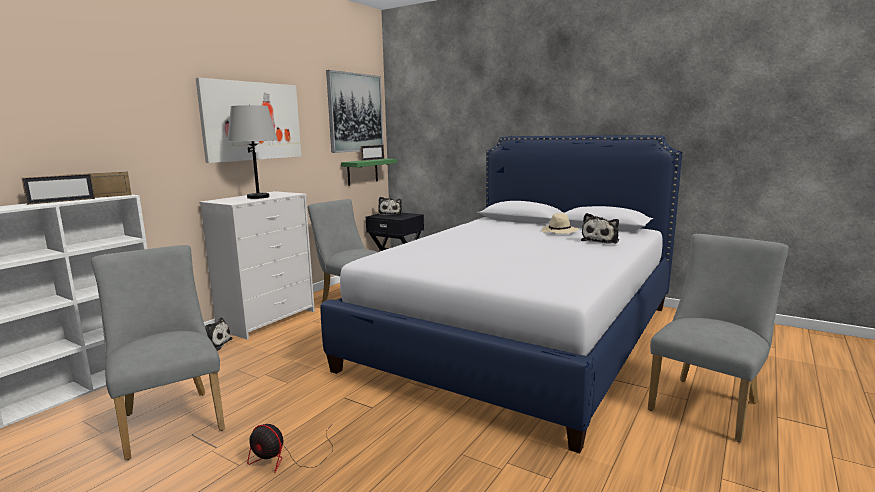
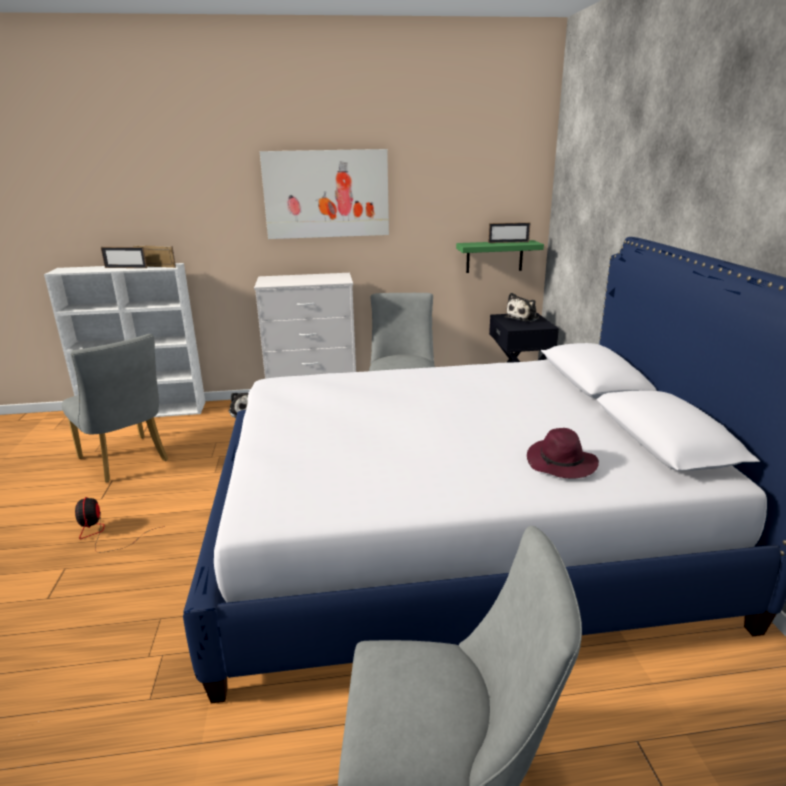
camera: 50 degrees right, 10 degrees up
(170, 418) = (127, 461): grey chair -> grey chair turned 120 degrees clockwise
(258, 197) = (304, 280): grey table lamp -> none
(355, 112) = (491, 177): picture -> none
(560, 232) = (564, 422): beige hat -> none
(601, 240) = (561, 463): plush toy -> purple hat

